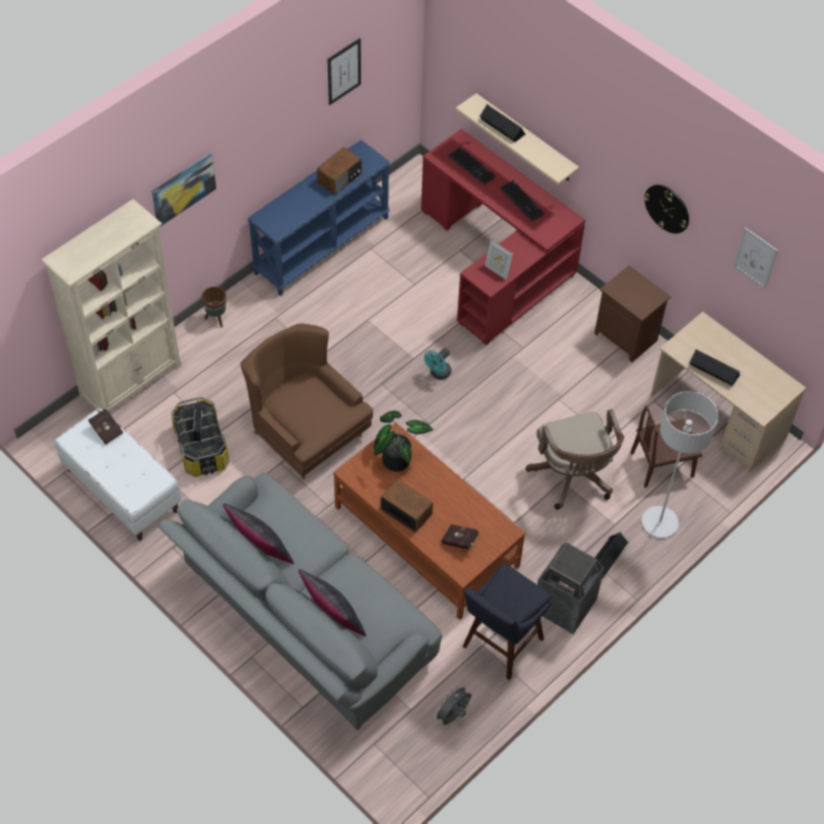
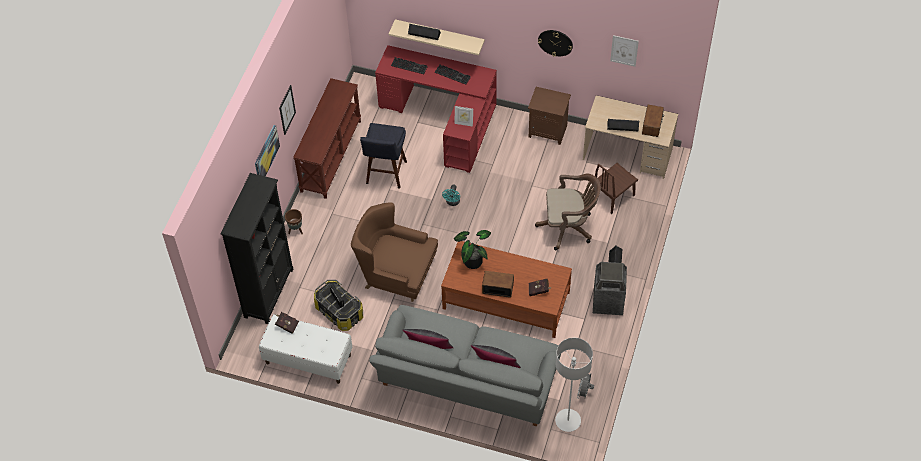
camera: 25 degrees left, 0 degrees up
(132, 381) = (269, 292): beige bookcase -> black bookcase
(321, 244) = (330, 155): blue console table -> brown console table
(340, 178) = (334, 108): radio -> radio (652, 125)
(344, 71) = (318, 39): picture -> picture (287, 110)
(499, 646) = (586, 341): blue stool -> blue stool (385, 175)
(573, 478) = (568, 227): brown office chair -> brown office chair turned 45 degrees counterclockwise
(659, 522) = (631, 230): grey floor lamp -> grey floor lamp (568, 421)

